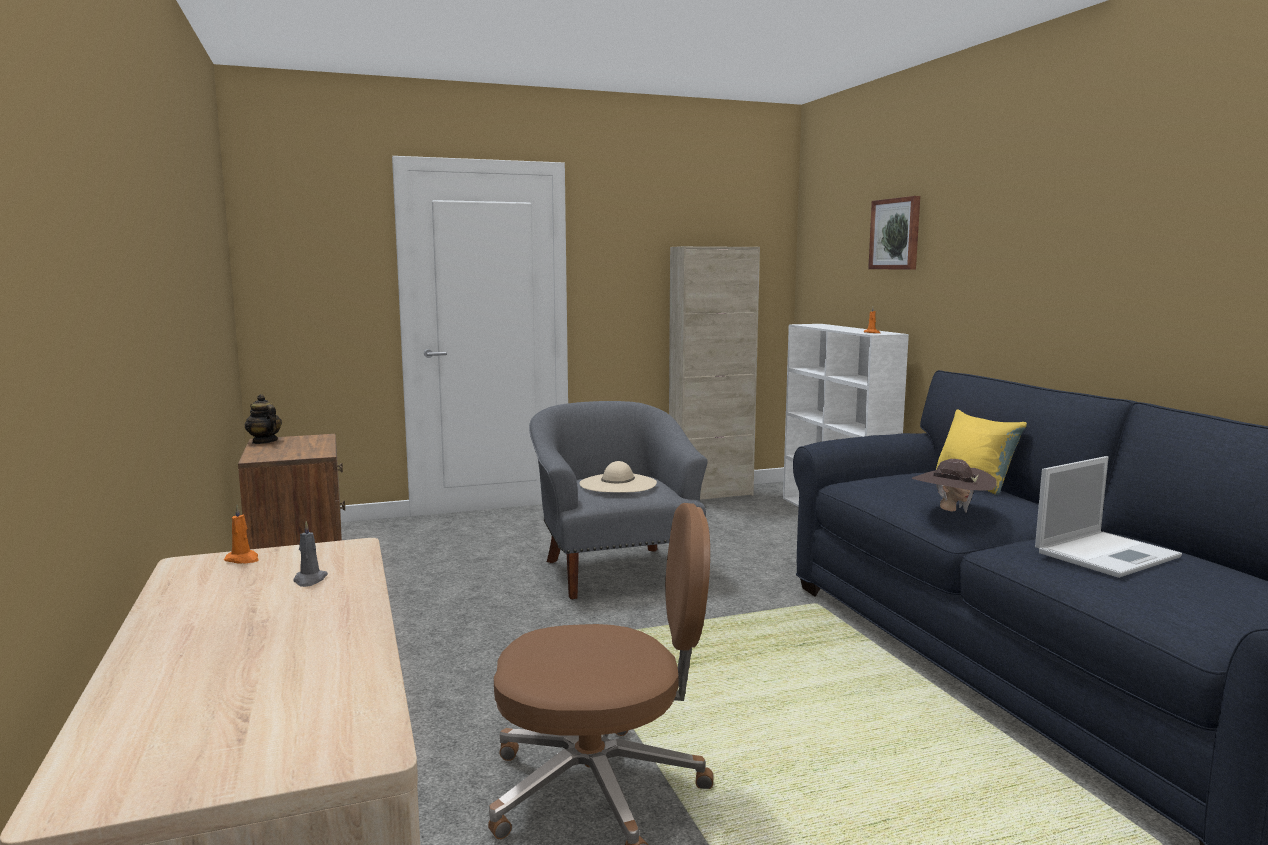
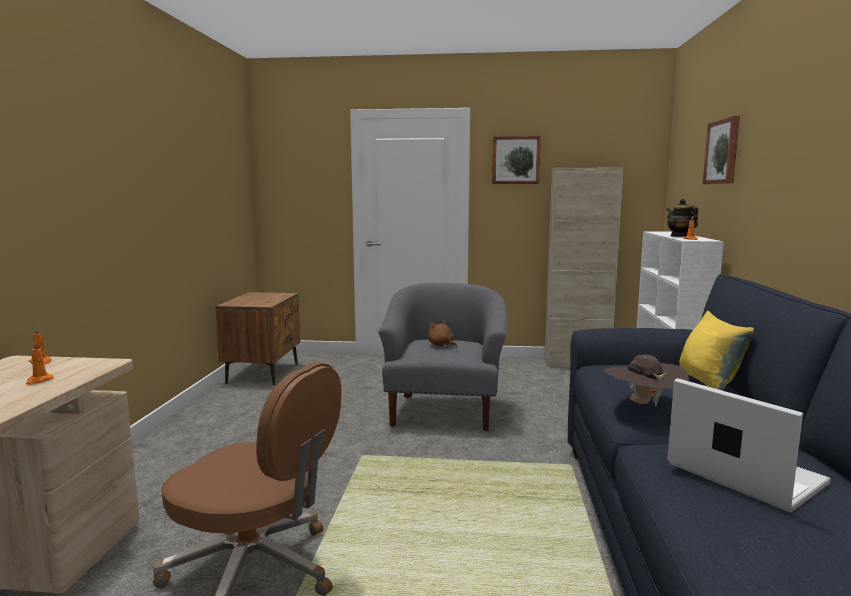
camera: 25 degrees right, 0 degrees up
(264, 441) = (252, 294): teapot -> teapot (679, 236)
(309, 580) = (39, 381): grey candle -> orange candle
(618, 483) = (441, 345): beige hat -> brown plush toy
(625, 235) = (515, 160): none -> picture
(1107, 554) = (742, 473): laptop -> laptop turned 120 degrees counterclockwise

